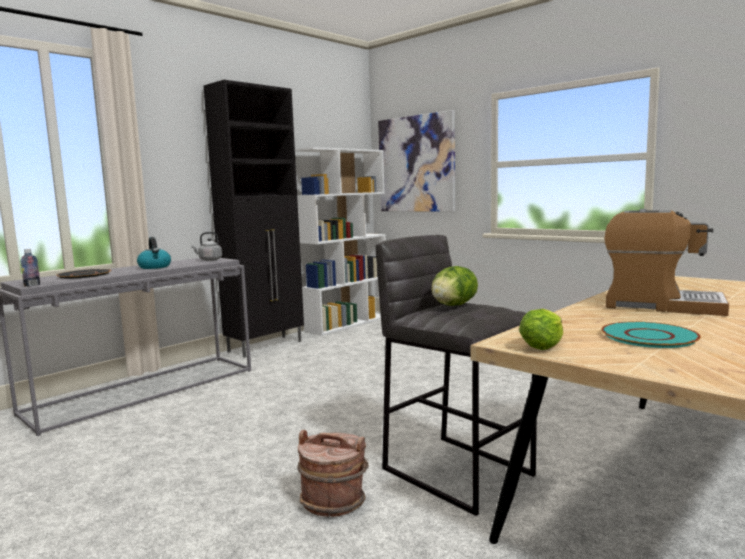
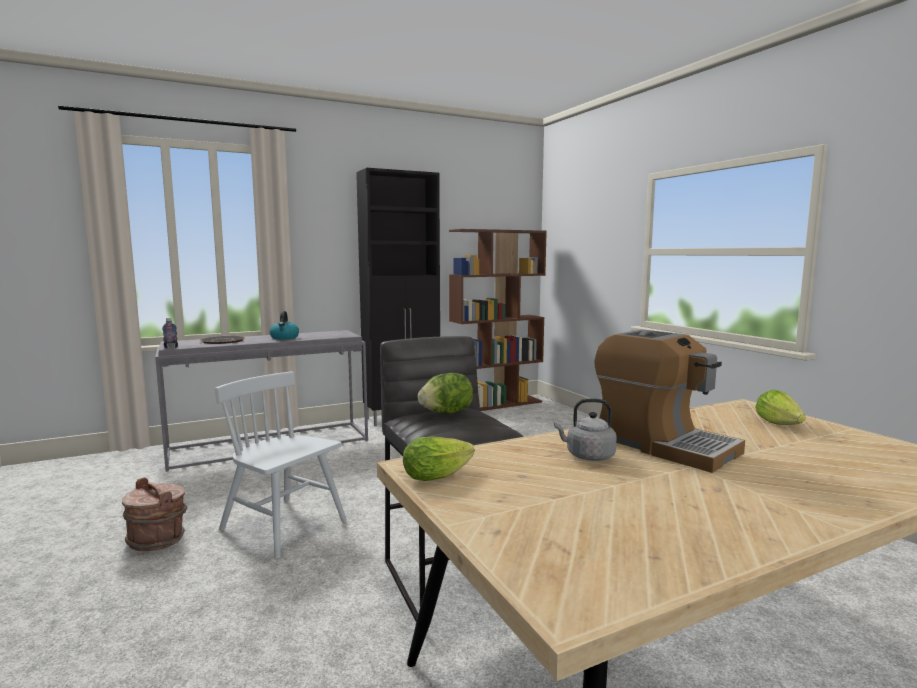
camera: 20 degrees right, 0 degrees up
(209, 260) = (338, 334): grey kettle -> grey kettle (587, 456)
(244, 460) = (284, 526): none -> white chair
(333, 501) = (315, 583): brown bucket -> brown bucket (158, 540)
(347, 323) = (496, 404): white bookcase -> brown bookcase
(416, 164) = (577, 246): picture -> none
(649, 336) = (562, 484): turquoise plate -> none
(706, 285) = (780, 424): none -> lettuce

